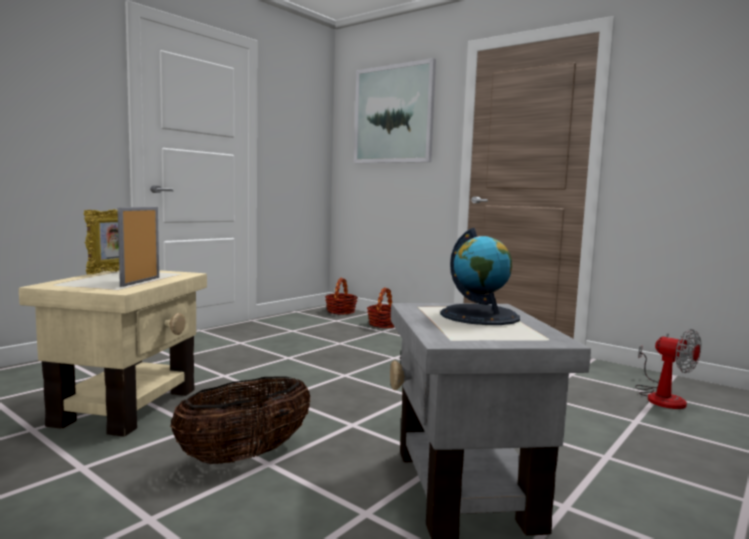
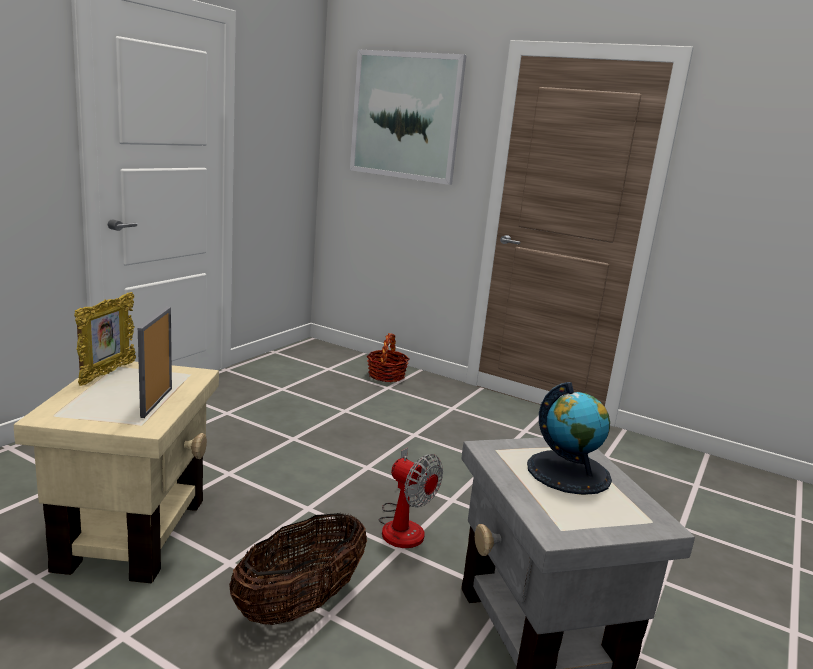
camera: 10 degrees left, 10 degrees up
(341, 311) = (328, 351): basket -> none
(661, 397) = (700, 489): fan -> fan (403, 525)

